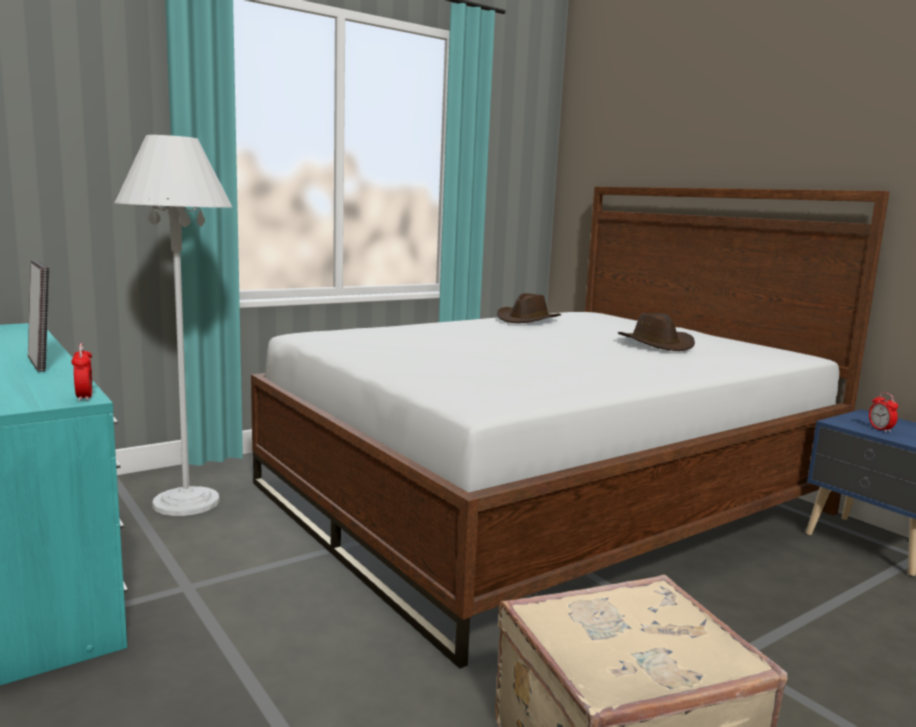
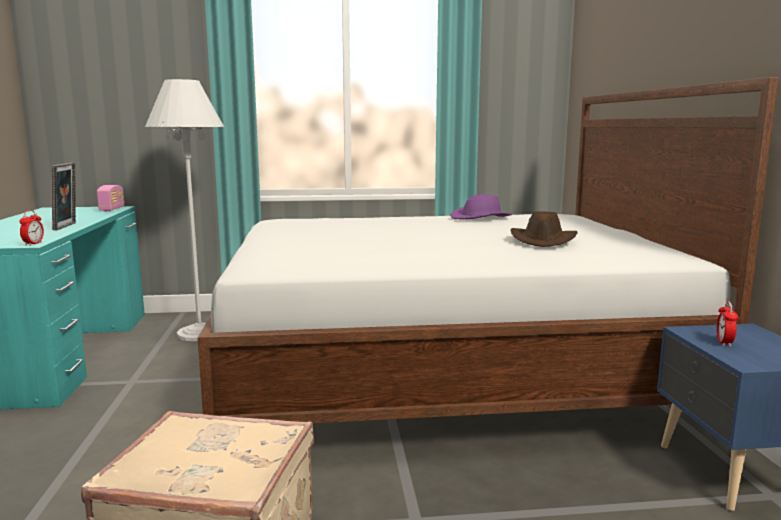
camera: 30 degrees right, 0 degrees up
(21, 330) = (112, 209): none -> radio
(527, 320) = (481, 218): brown hat -> purple hat

